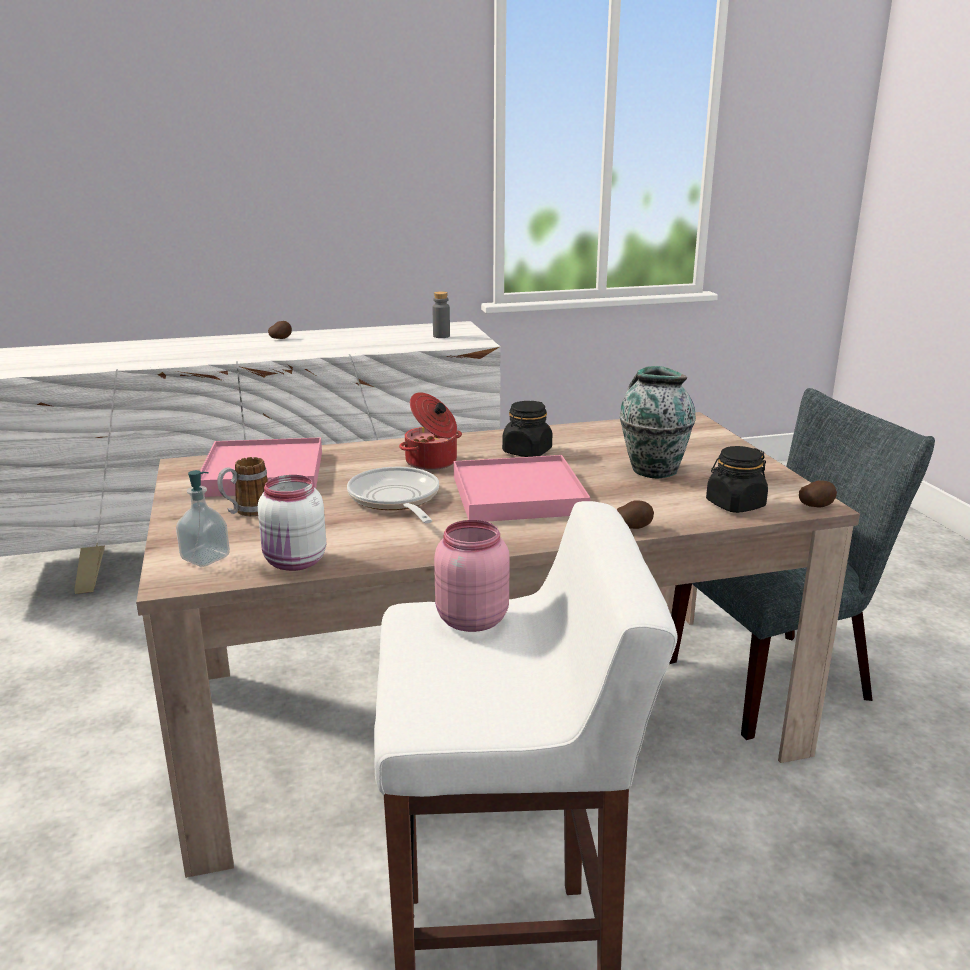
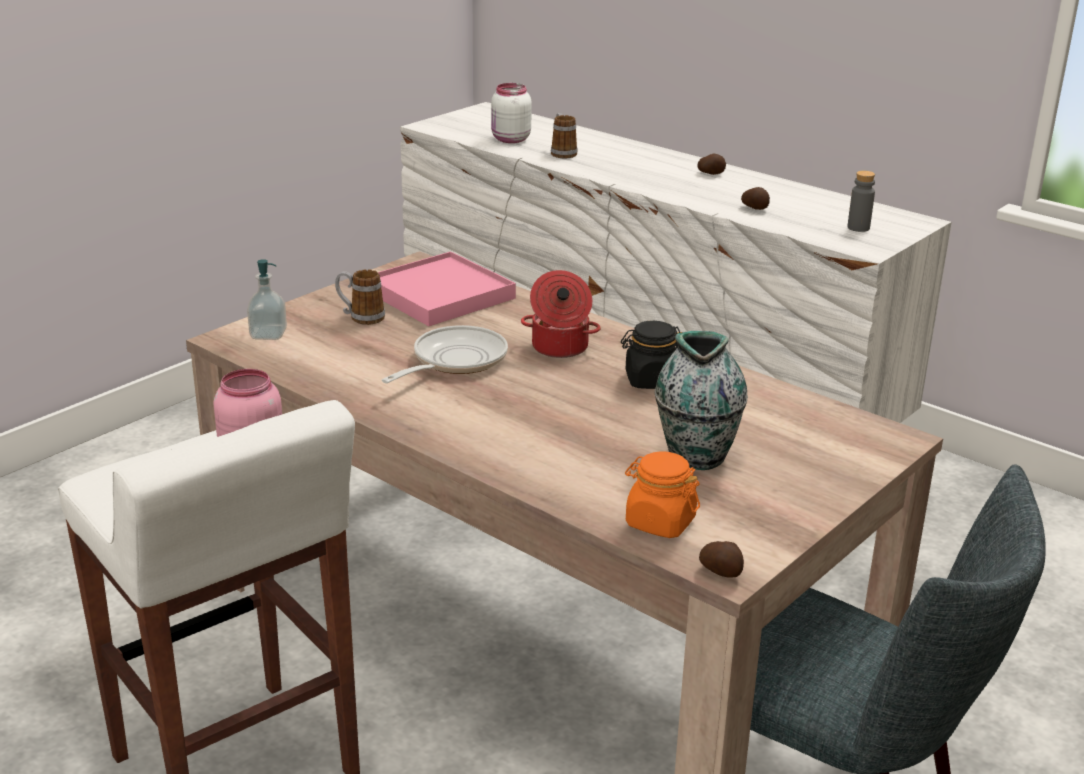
camera: 55 degrees right, 5 degrees up
(140, 358) = (562, 153): none -> mug
(295, 562) = (294, 366): white jar -> white jar (510, 139)
(518, 495) = (534, 408): pink tray -> none
(633, 527) = (529, 482): potato -> potato (755, 208)
(735, 505) = (659, 522): black jar -> orange jar

